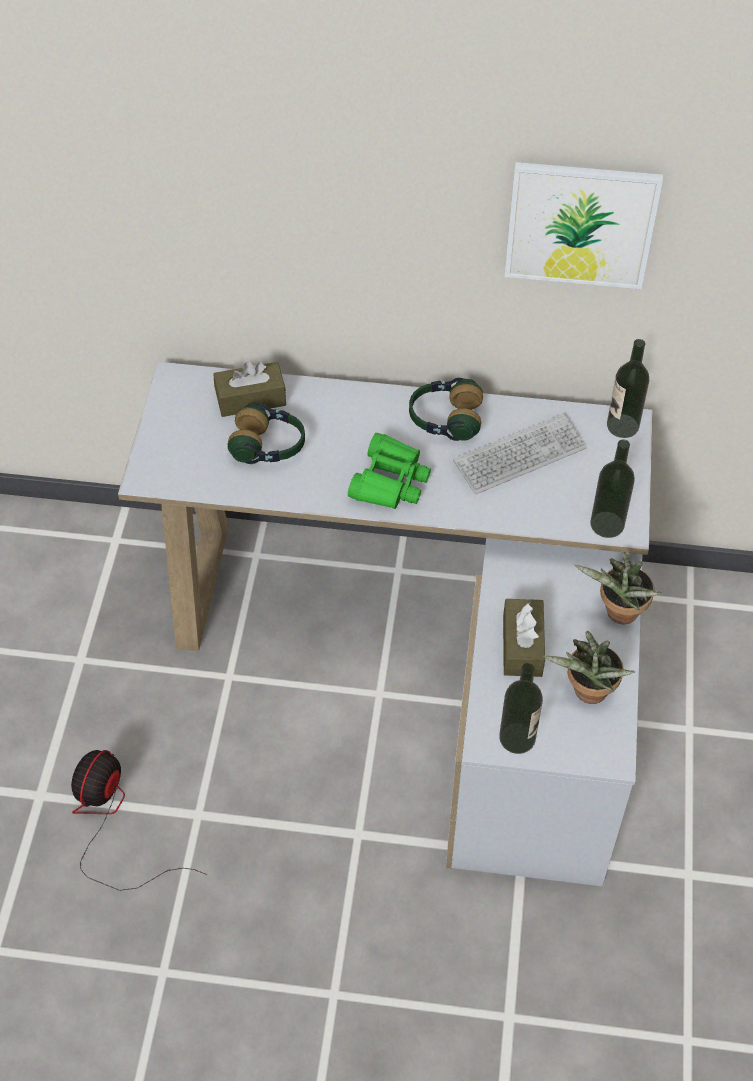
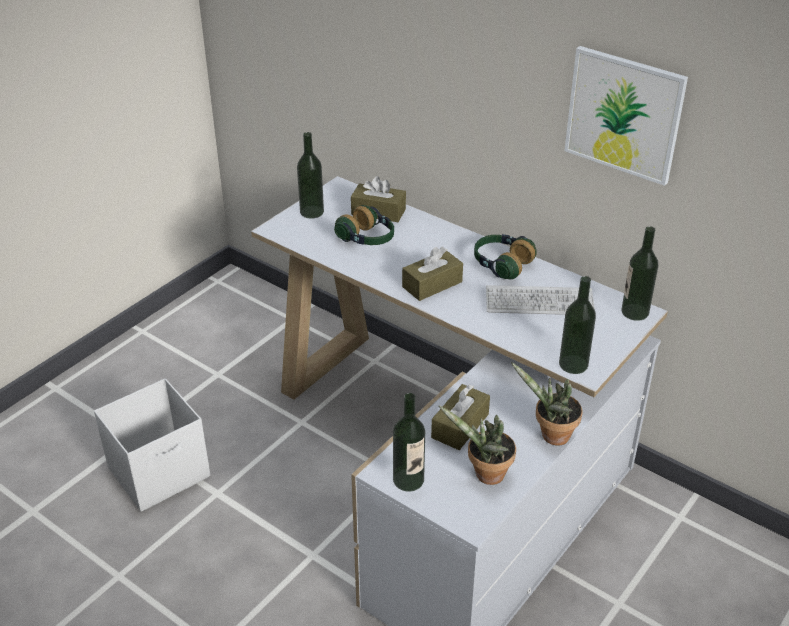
camera: 30 degrees right, 15 degrees down
(112, 822) = (161, 472): fan -> white storage box
(170, 432) = (311, 212): none -> bottle
(390, 481) = (432, 284): green binoculars -> brown tissue box

